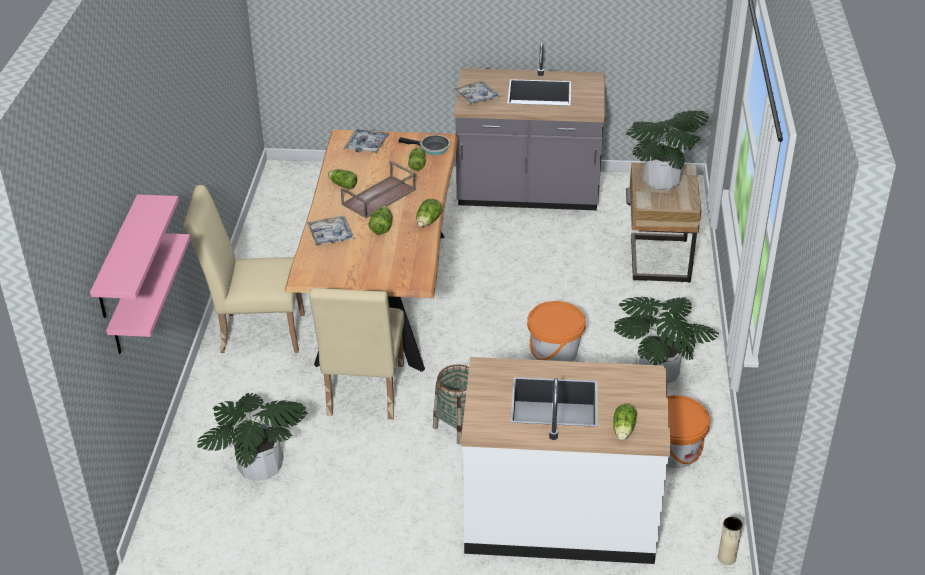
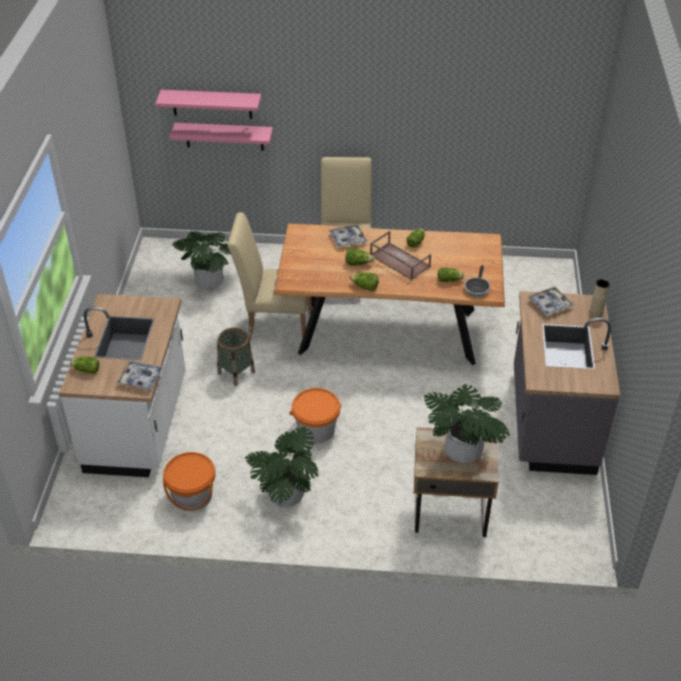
camera: 90 degrees right, 5 degrees up
(366, 145) = (477, 252): tray -> tray (140, 379)
(726, 558) = (77, 516): beige vase -> beige vase (596, 311)

